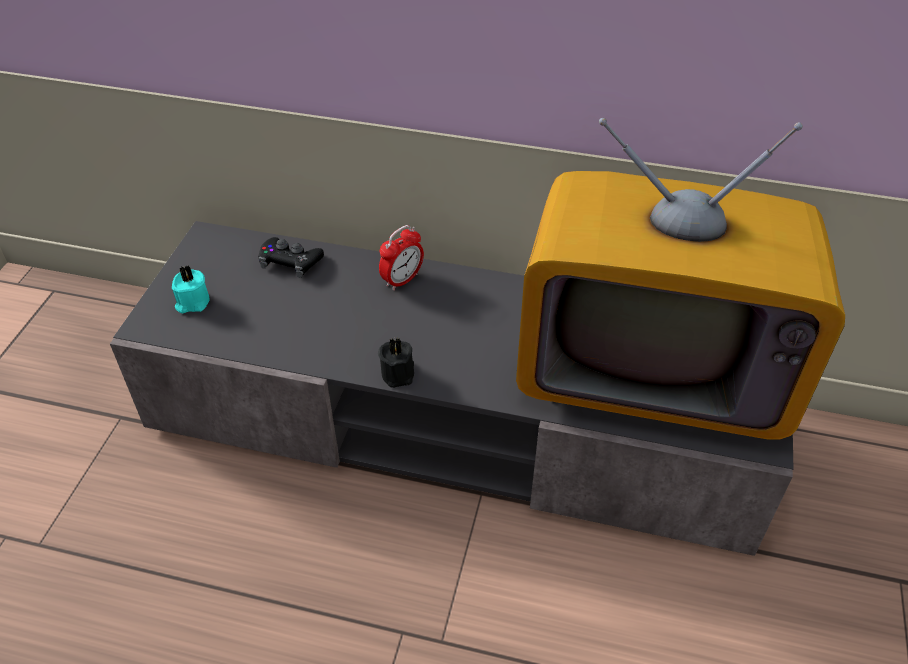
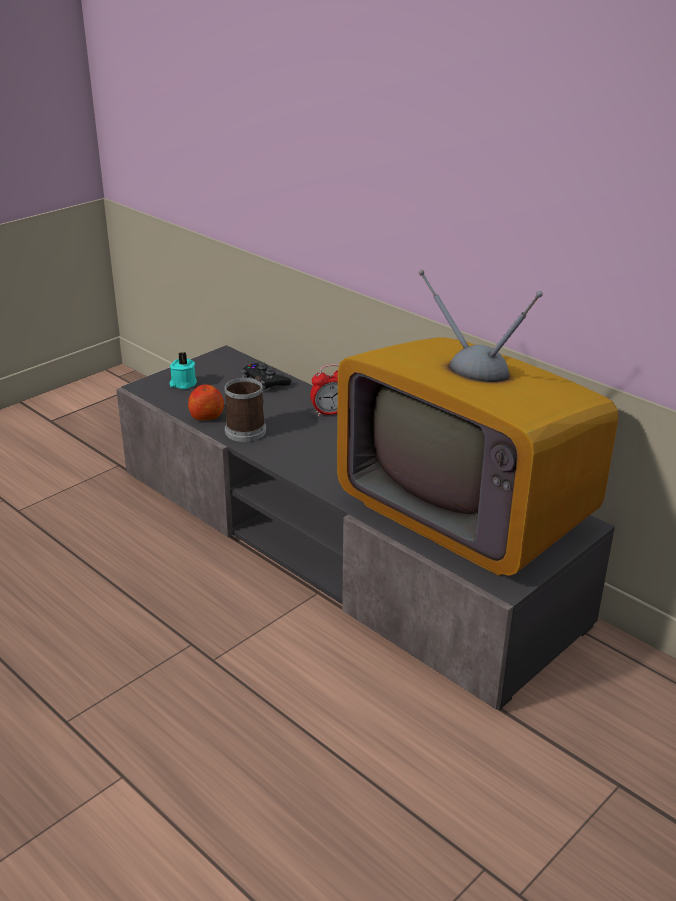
camera: 30 degrees right, 15 degrees down
(264, 342) = (206, 416): none -> apple
(330, 342) = (248, 429): none -> mug
(399, 373) = (277, 458): black candle -> none

